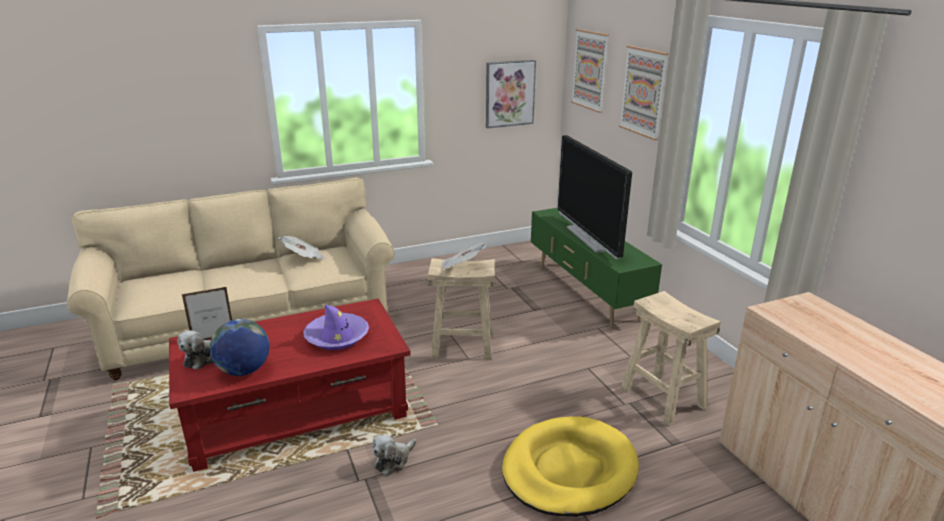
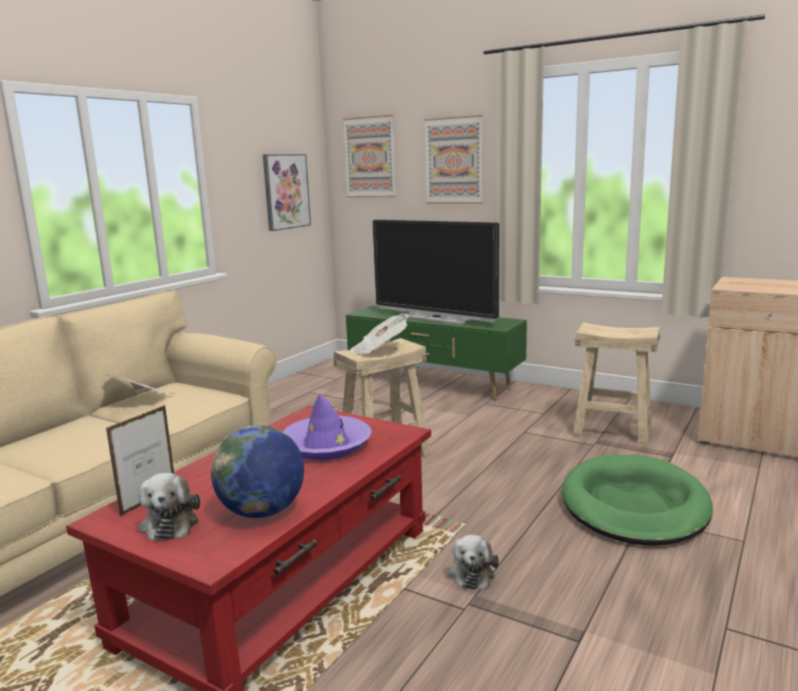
camera: 35 degrees left, 10 degrees down
(569, 470) = (634, 505): yellow dog bed -> green dog bed

